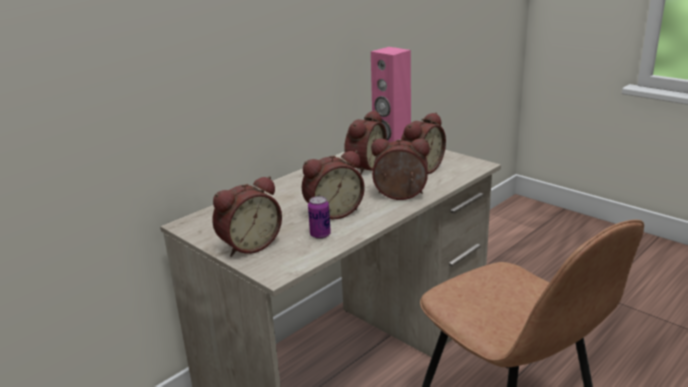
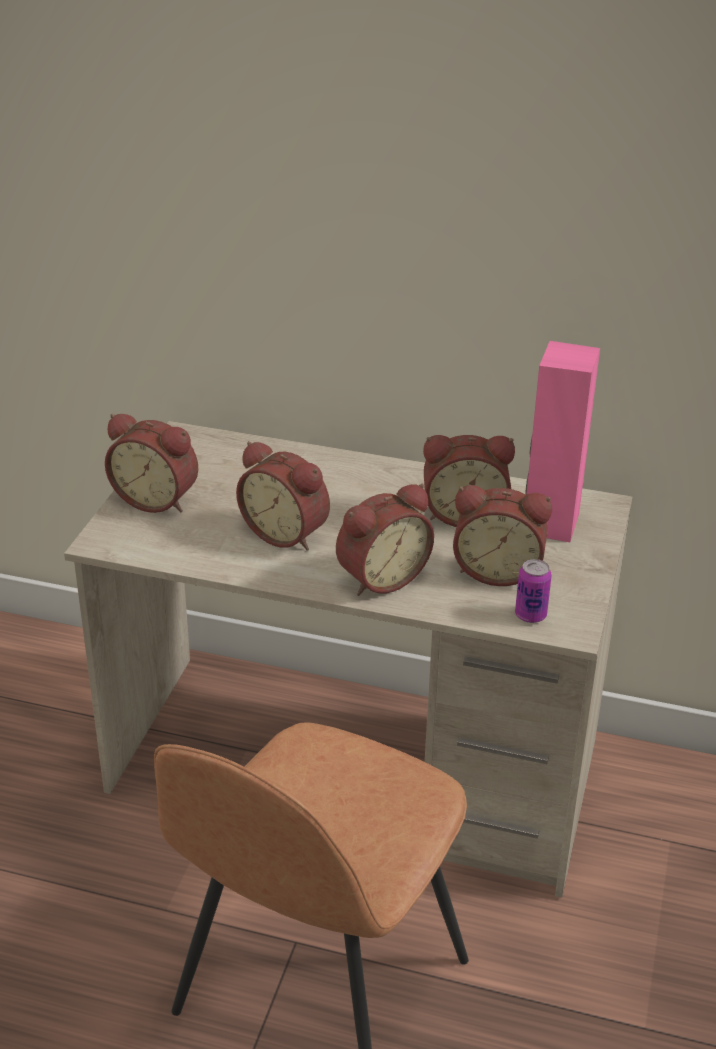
camera: 60 degrees right, 10 degrees up
(320, 235) = (214, 543): can -> can (530, 615)
(400, 196) = (380, 577): alarm clock -> alarm clock turned 75 degrees clockwise

